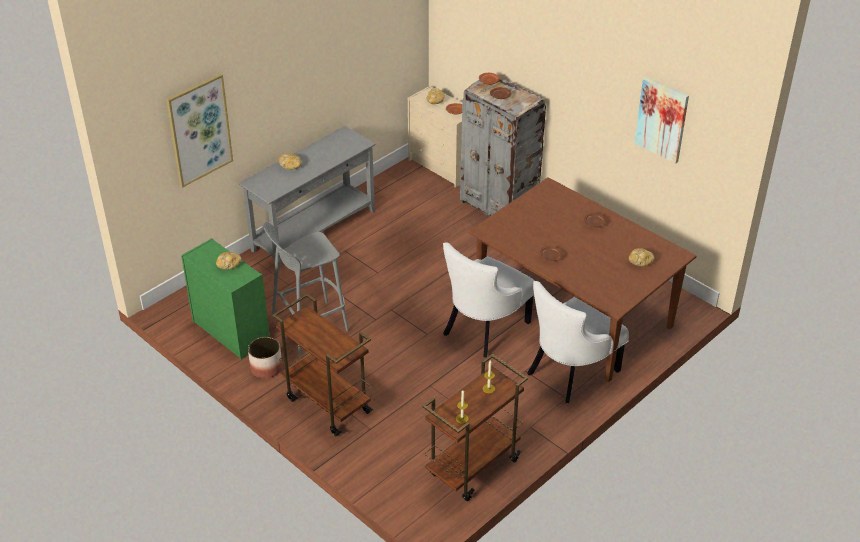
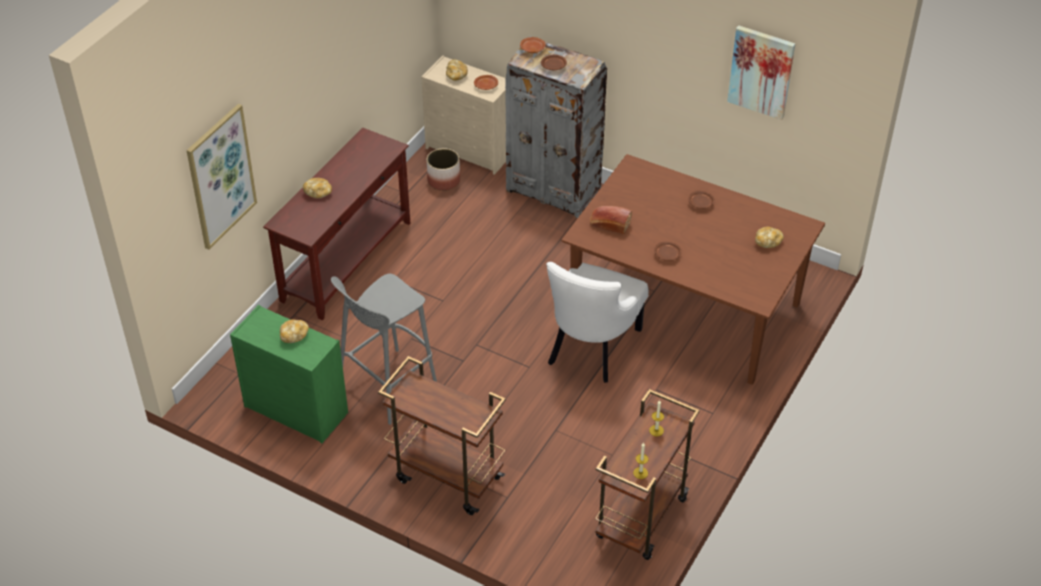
camera: 15 degrees left, 5 degrees up
(266, 368) = (356, 447): planter -> planter (443, 181)
(314, 230) = (346, 261): grey console table -> brown console table
(511, 226) = (609, 224): none -> bread
(572, 370) = (708, 378): white chair -> none

